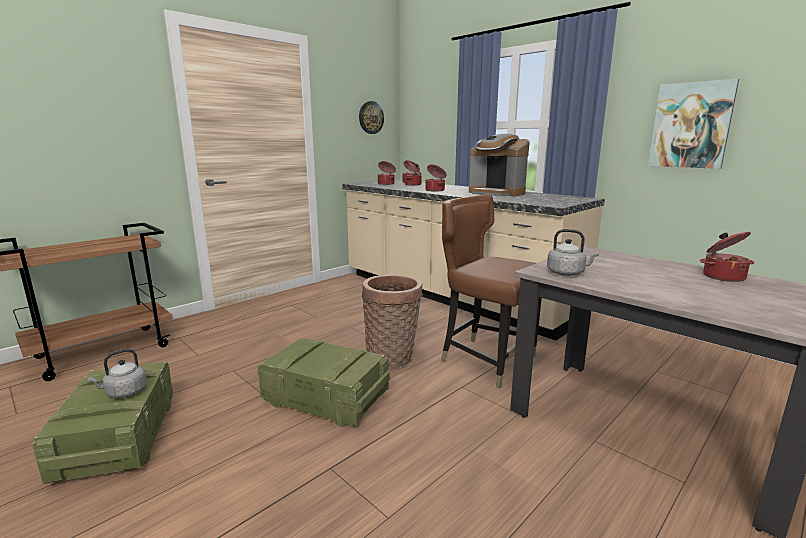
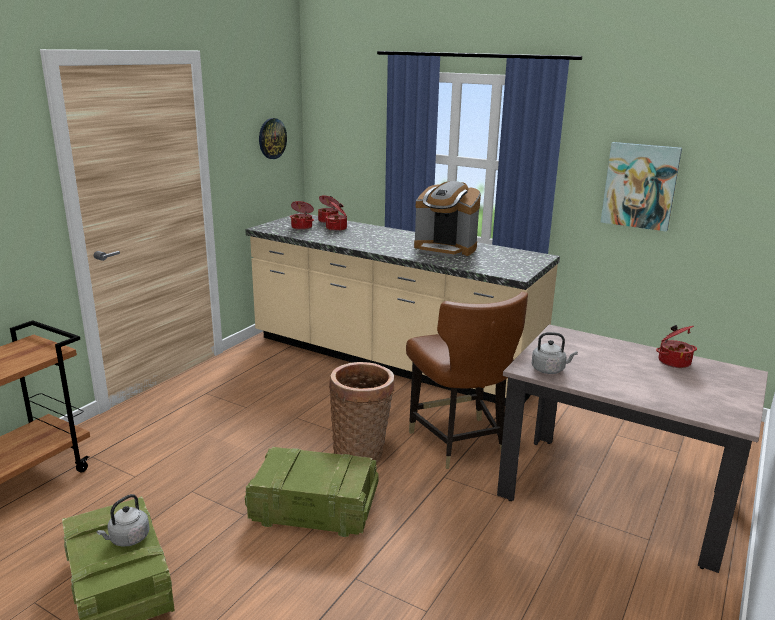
camera: 15 degrees left, 5 degrees up
(435, 190) = (373, 244): cooking pot -> none
(487, 360) = (459, 442): brown chair -> brown chair turned 135 degrees counterclockwise

